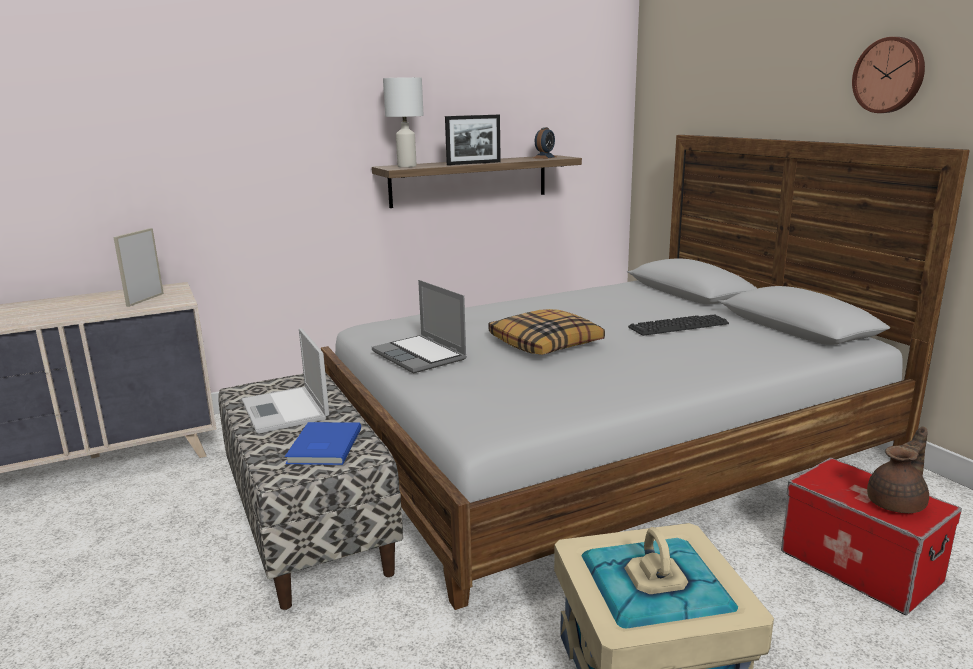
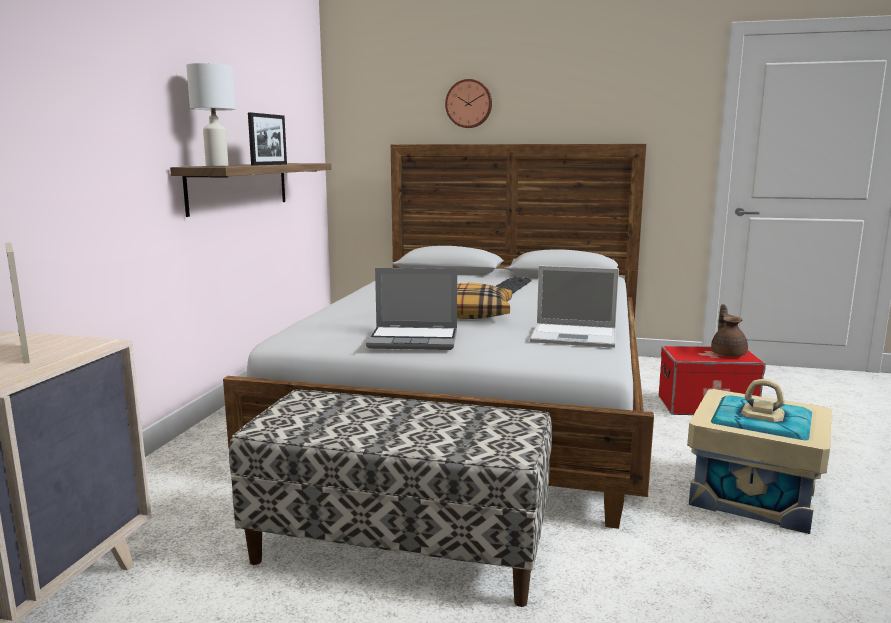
camera: 50 degrees left, 5 degrees down
(285, 411) = (365, 422): laptop -> laptop (575, 336)
(322, 446) = (480, 427): blue book -> none
(544, 157) = (298, 163): alarm clock -> none
(889, 75) = (581, 97): wall clock -> wall clock (469, 104)

